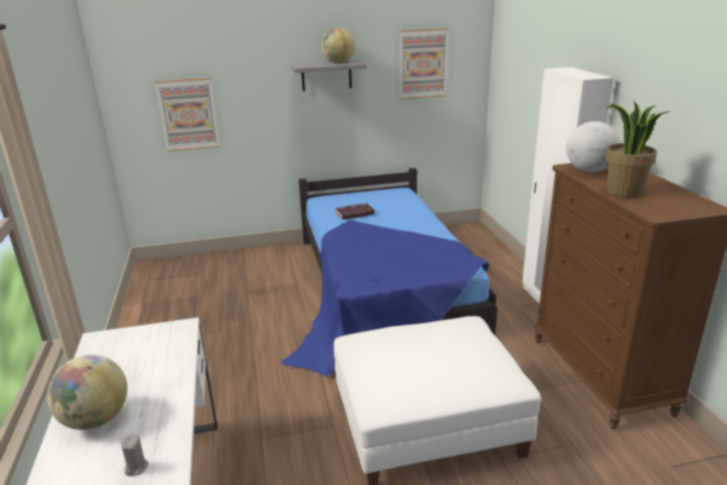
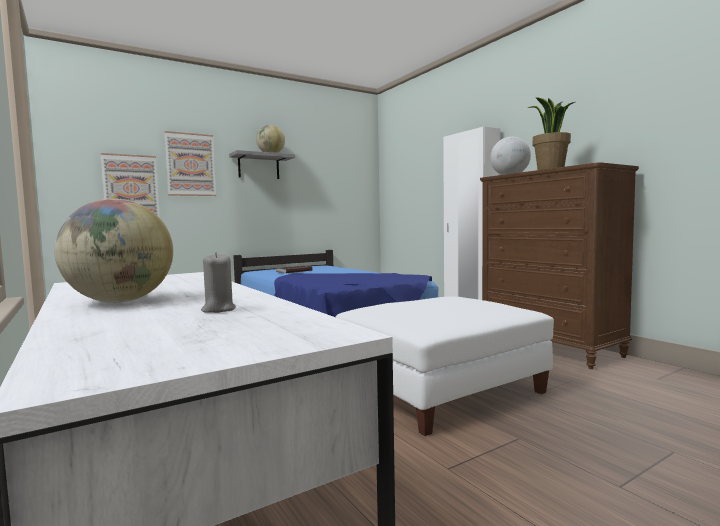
camera: 20 degrees left, 20 degrees down
(423, 64) = (332, 166): picture -> picture (190, 164)

